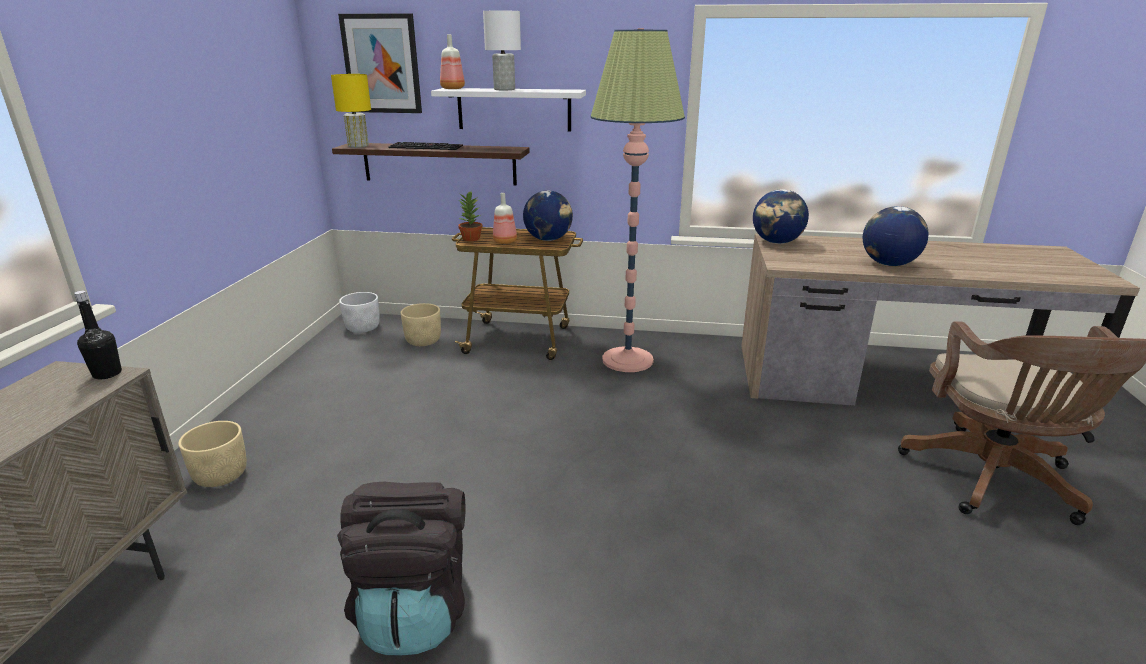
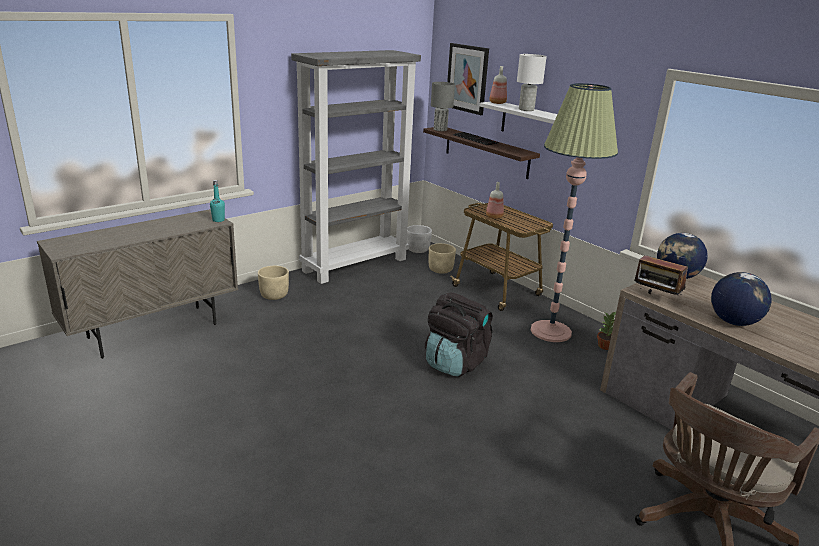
camera: 40 degrees right, 0 degrees up
(107, 374) = (218, 220): black bottle -> turquoise bottle
(300, 377) = (355, 264): none -> grey bookcase
(357, 146) = (440, 129): yellow table lamp -> grey table lamp
(414, 609) = (281, 385): black backpack -> black backpack (455, 363)
(470, 239) = (477, 208): potted plant -> potted plant (604, 346)
(548, 239) = (525, 224): globe -> none
(804, 266) = (655, 297): none -> radio

